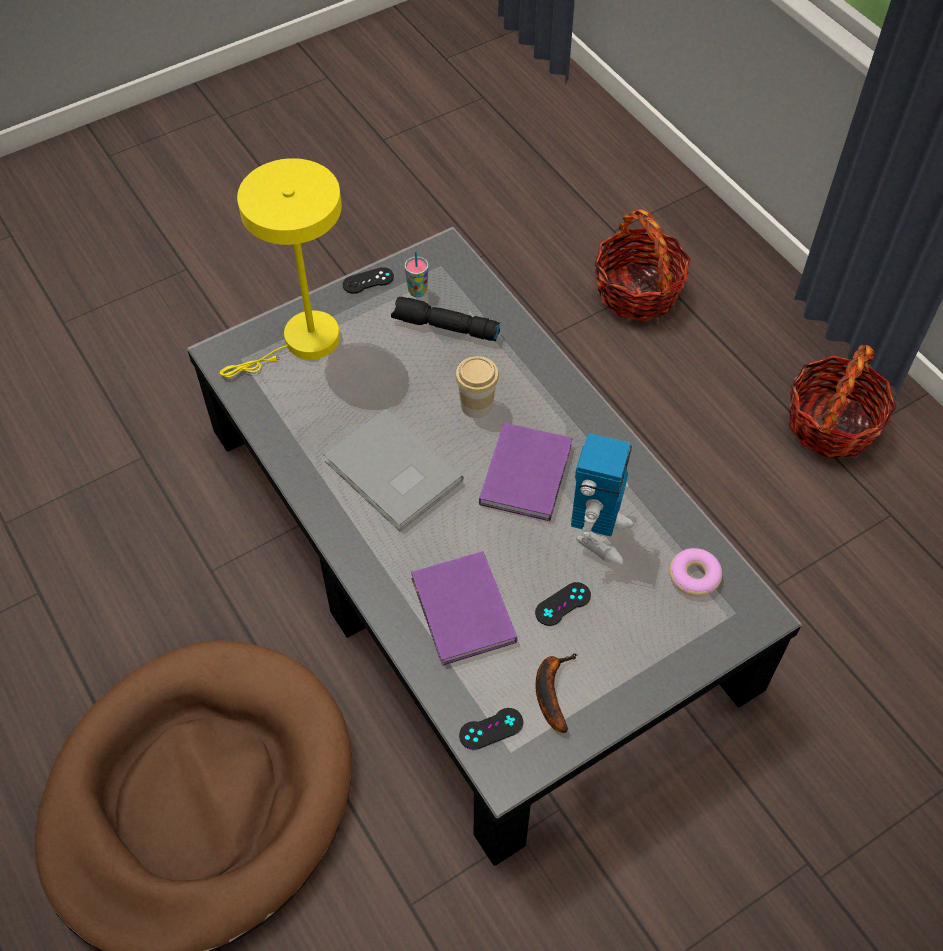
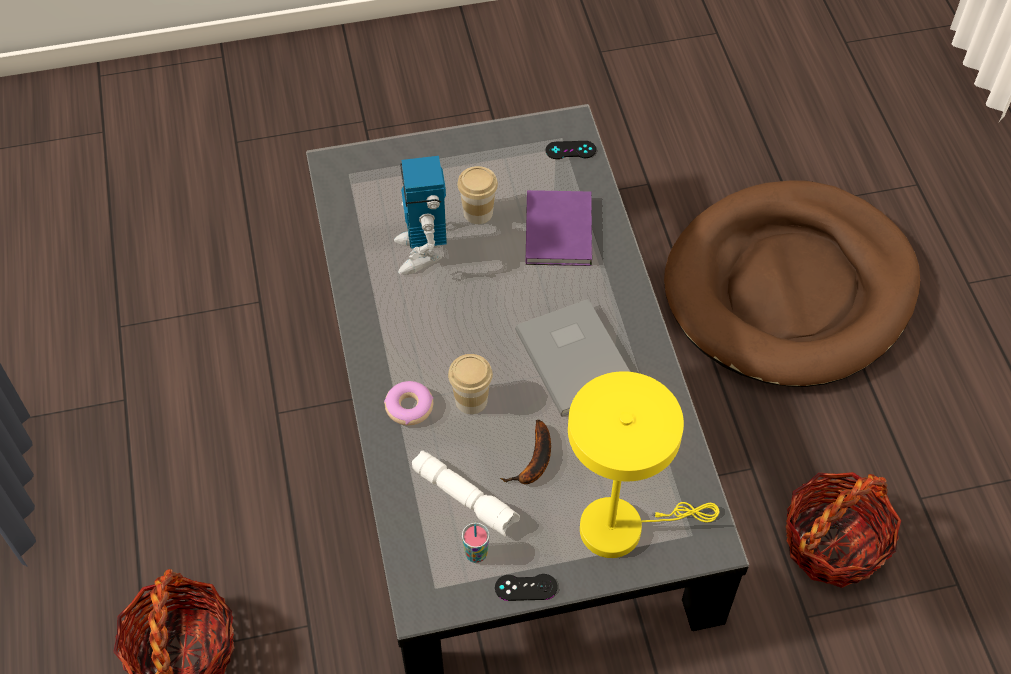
camera: 160 degrees left, 0 degrees up
(444, 327) = (466, 497): black flashlight -> white flashlight
(528, 472) = (454, 322): purple book -> none
(551, 690) = (516, 160): banana -> banana (534, 462)
(563, 604) = (478, 212): black game controller -> cup
(599, 536) = (422, 253): toy robot -> toy robot turned 45 degrees counterclockwise
(694, 576) = (364, 202): donut -> donut (409, 407)
(831, 425) = (102, 423): basket -> basket (833, 543)

